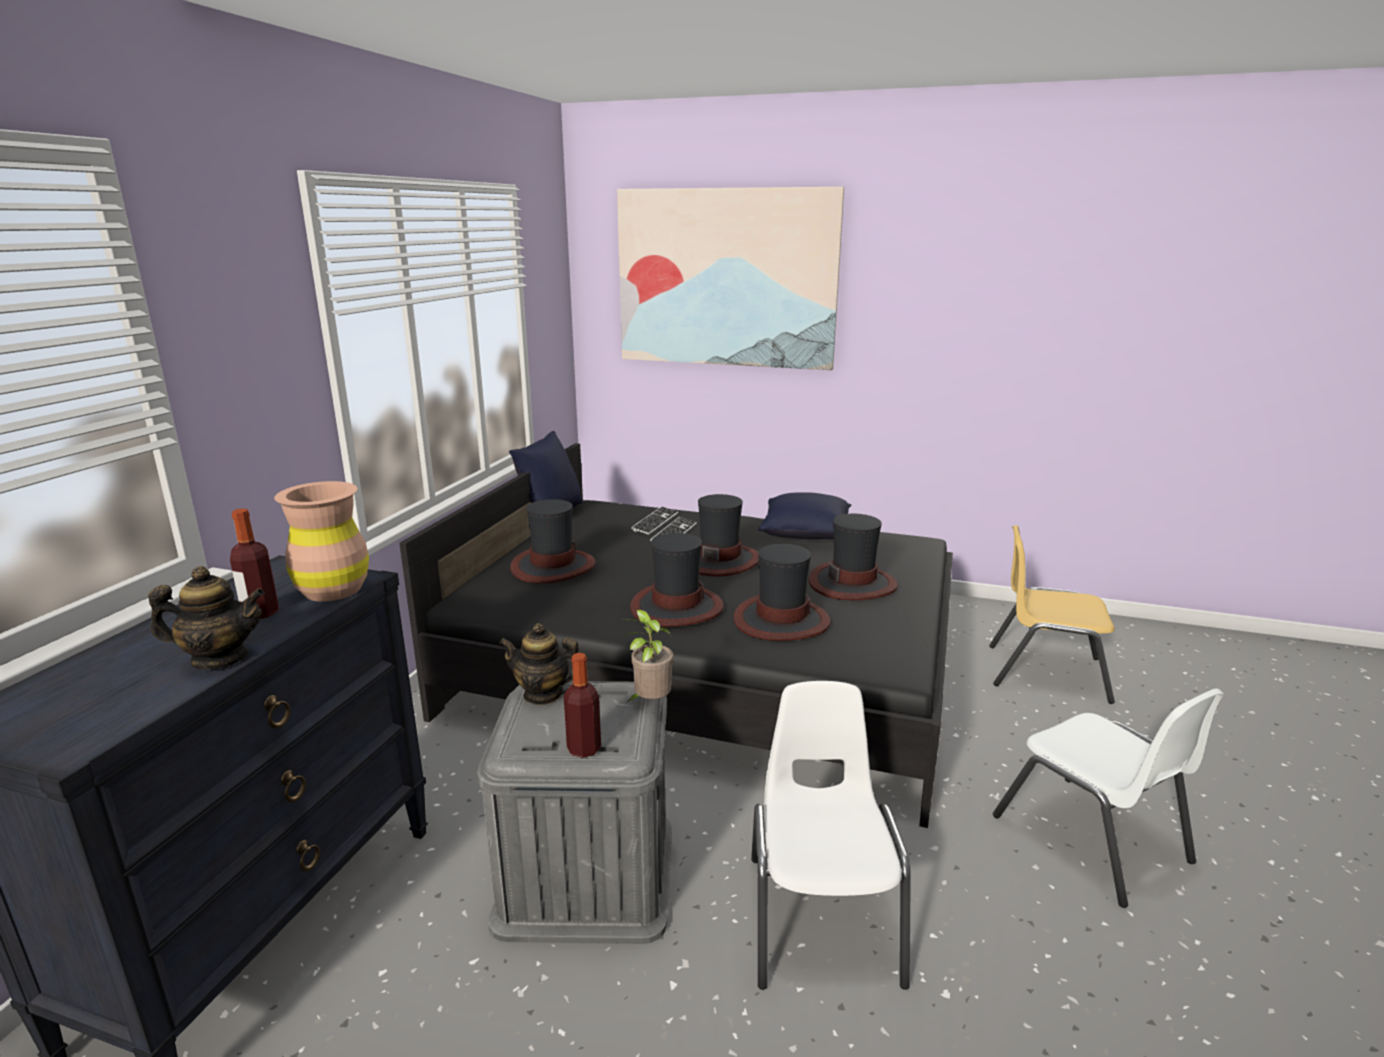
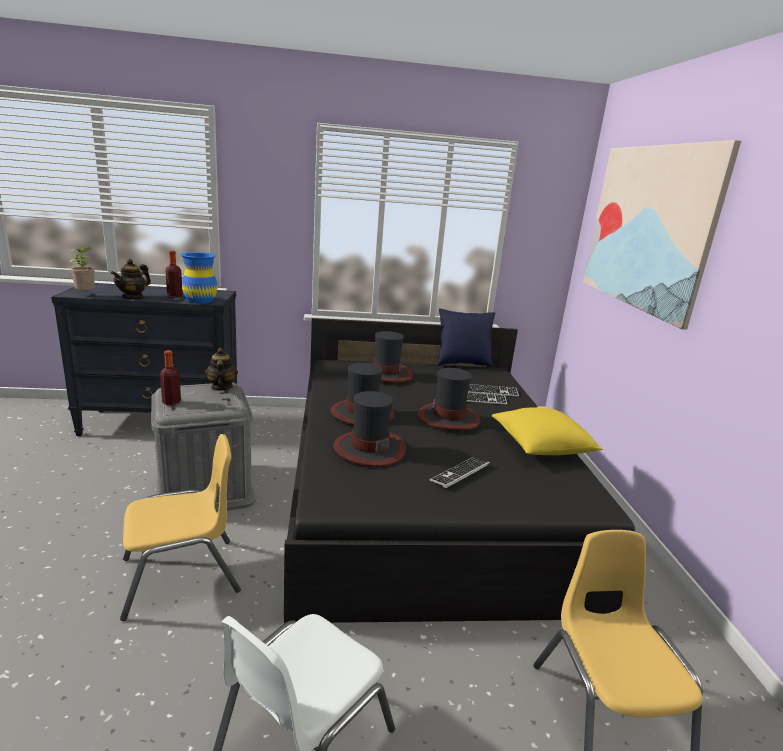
camera: 65 degrees right, 0 degrees up
(220, 659) = (133, 297): teapot -> teapot turned 60 degrees clockwise
(333, 590) = (200, 300): brown vase -> blue vase
(650, 702) = (220, 411): potted plant -> potted plant (86, 295)
(806, 534) = (541, 447): blue pillow -> yellow pillow
(821, 917) = (181, 576): white chair -> yellow chair
(852, 583) = (460, 473): hat -> keyboard

